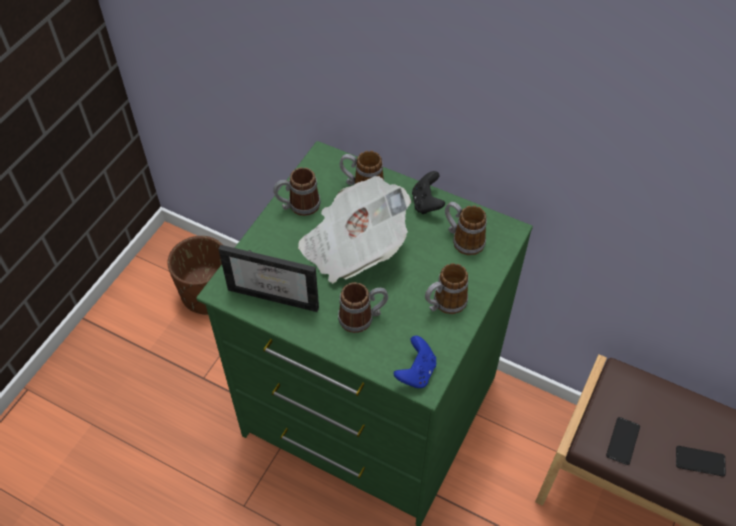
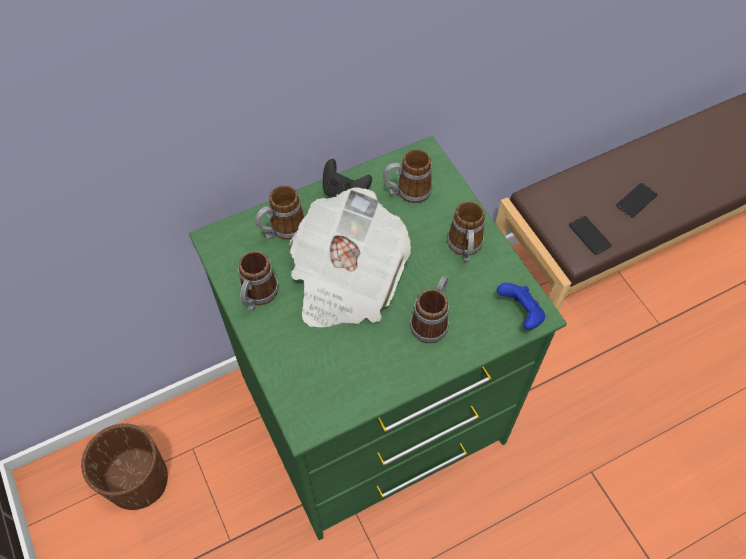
camera: 55 degrees left, 5 degrees up
(278, 291) = (347, 374): picture frame -> none

